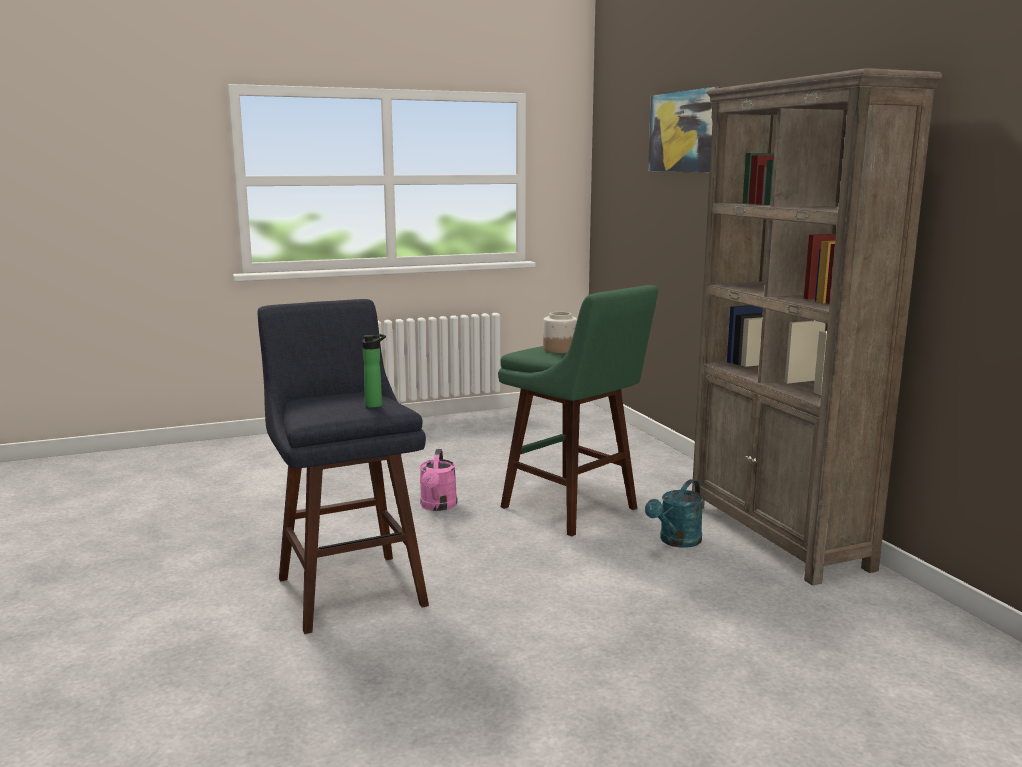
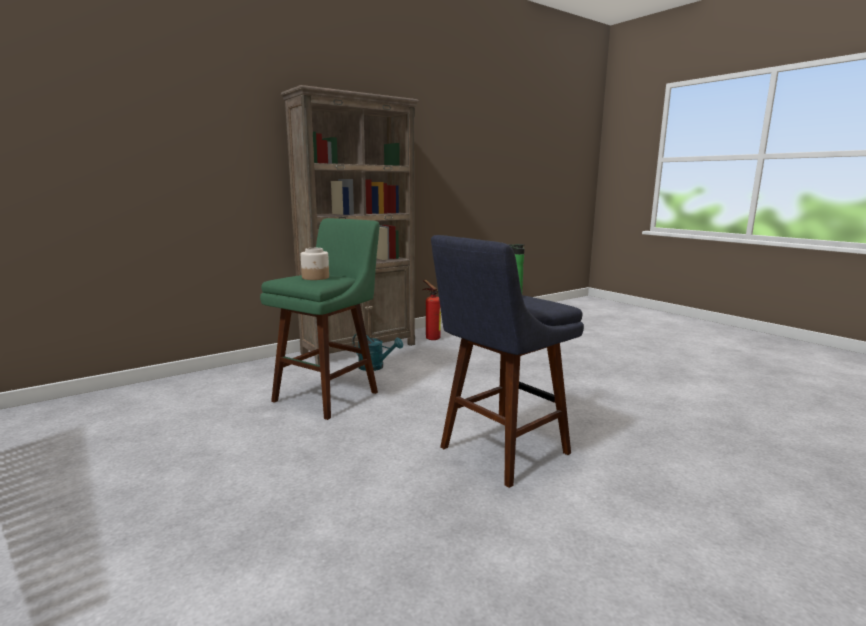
camera: 105 degrees left, 0 degrees up
(438, 506) = (329, 445): pink watering can -> none
(684, 132) = (152, 104): picture -> none
(866, 608) = (431, 338): none -> fire extinguisher

